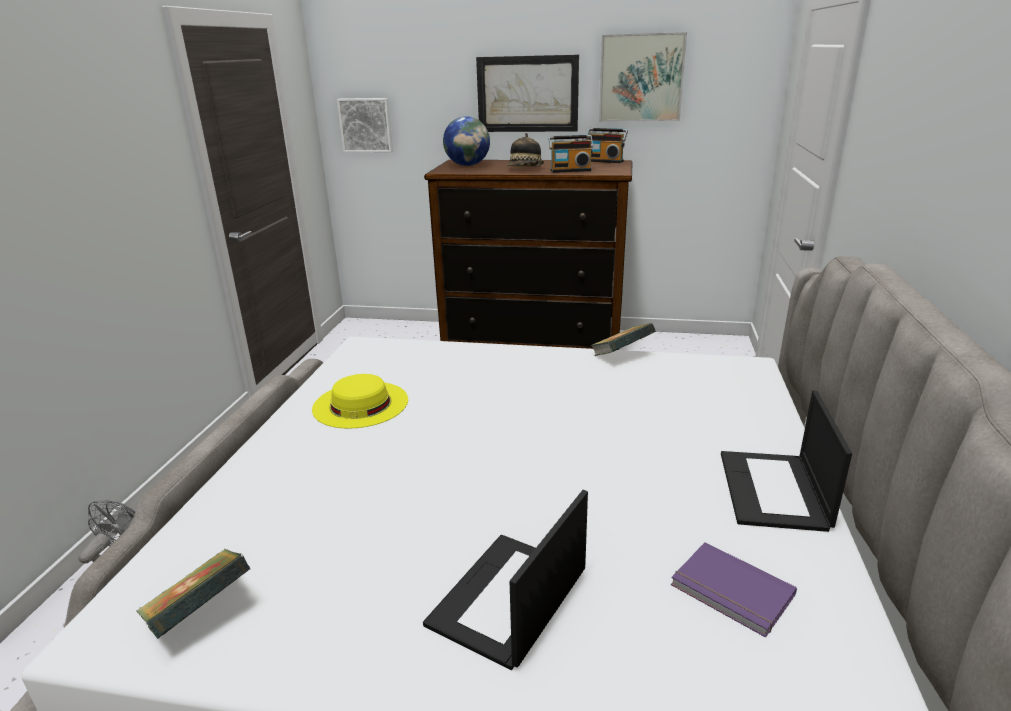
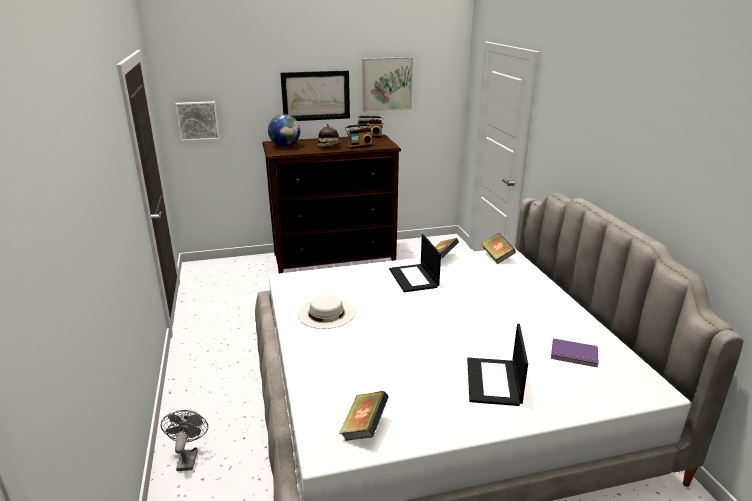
camera: 25 degrees left, 0 degrees up
(360, 404) = (326, 313): yellow hat -> white hat
(724, 369) = (497, 257): none -> book
(774, 491) = (561, 311): laptop -> laptop (414, 278)

